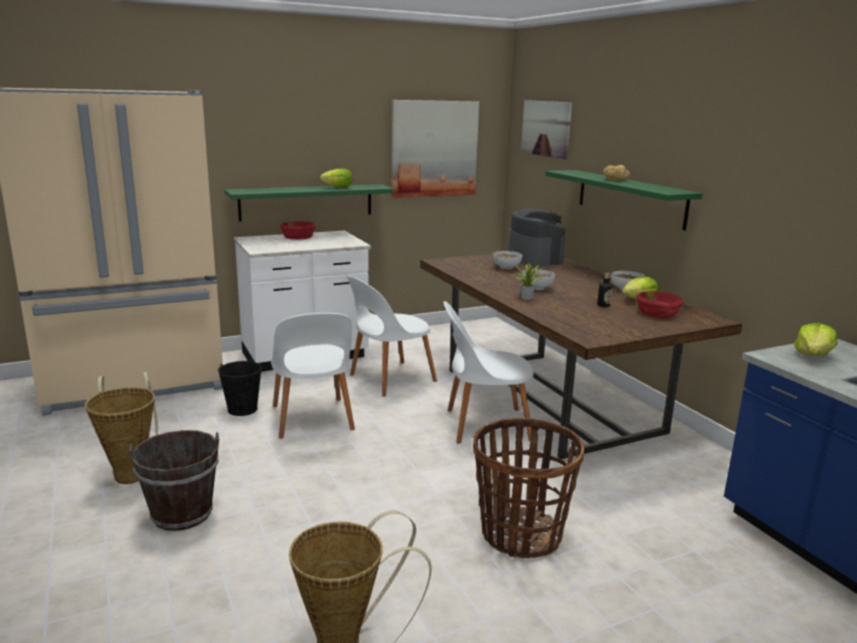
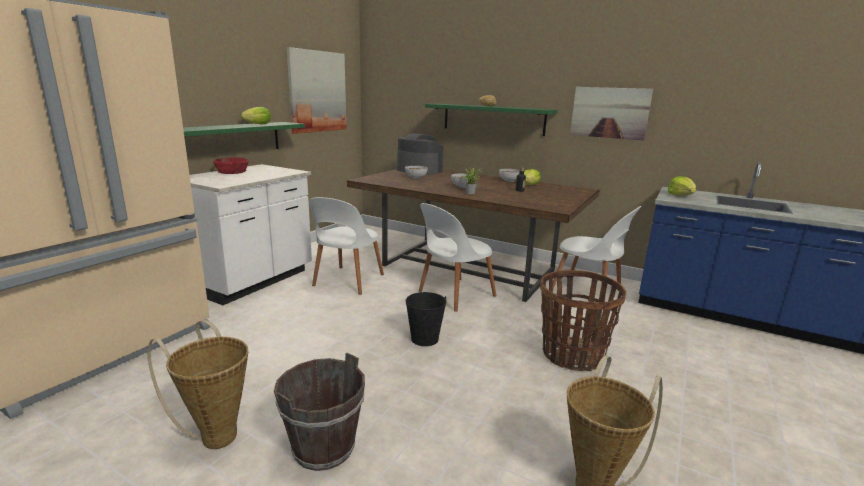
camera: 35 degrees left, 0 degrees up
(242, 409) = (254, 338): black bucket -> black bucket (424, 338)
(312, 420) = (329, 328): white chair -> white chair (588, 292)
(546, 128) = (403, 74): picture -> picture (609, 112)
(656, 312) = (553, 190): red bowl -> none

